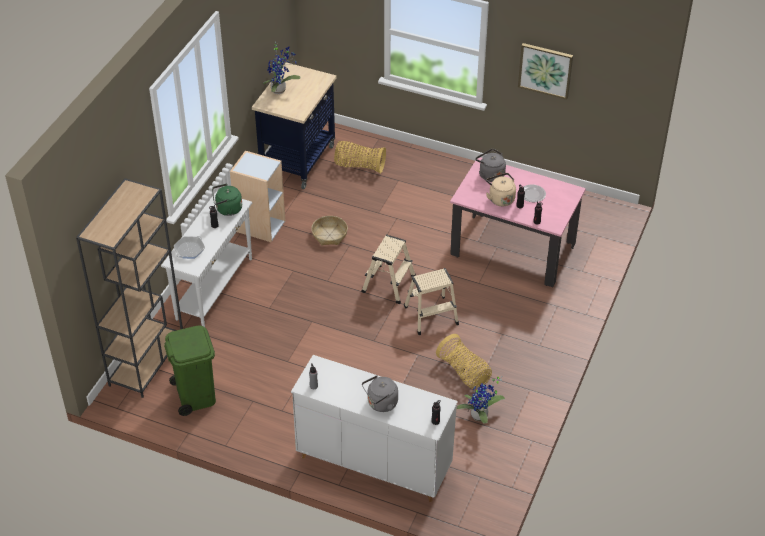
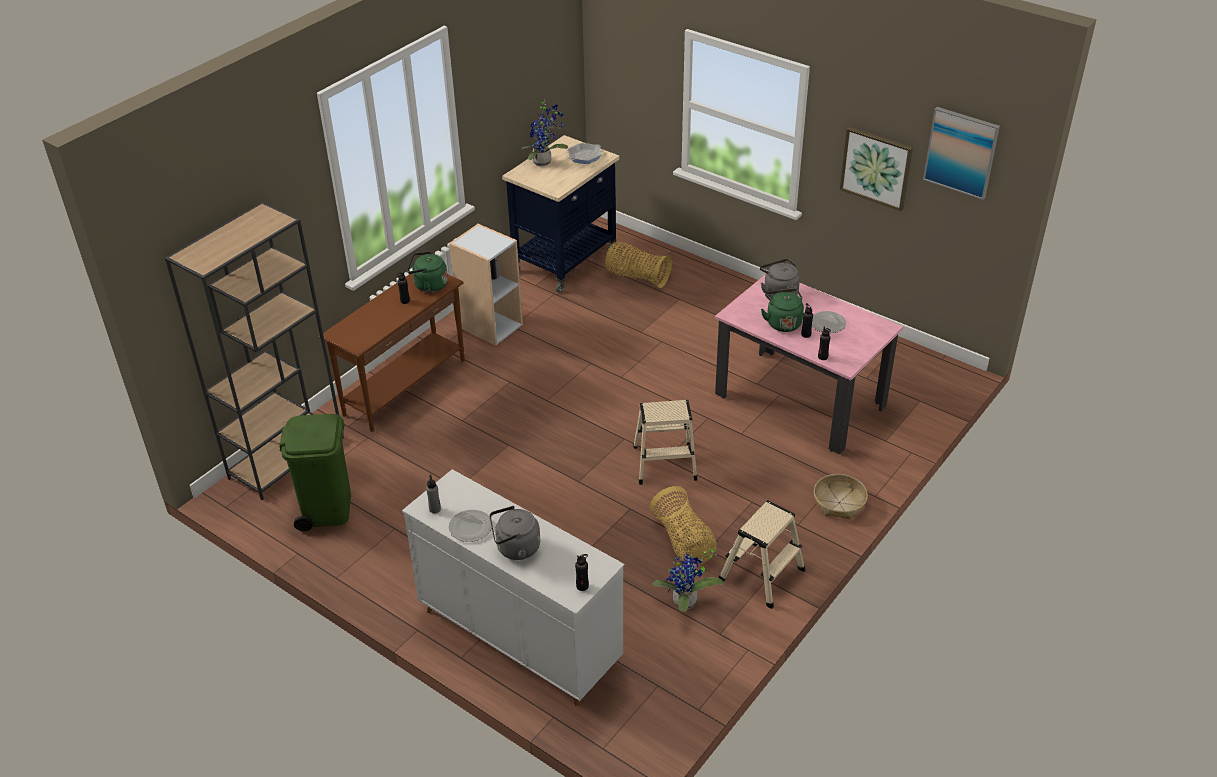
camera: 15 degrees right, 5 degrees down
(189, 250) = (361, 323): frying pan -> frying pan (584, 156)
(214, 288) = (404, 387): white console table -> brown console table
(329, 235) = (570, 348): basket -> basket (839, 503)
(344, 395) = (471, 527): none -> plate
(388, 284) = (623, 416): beige step ladder -> beige step ladder (761, 574)
(500, 198) = (782, 322): beige kettle -> green kettle
(610, 57) = (961, 152): none -> picture

